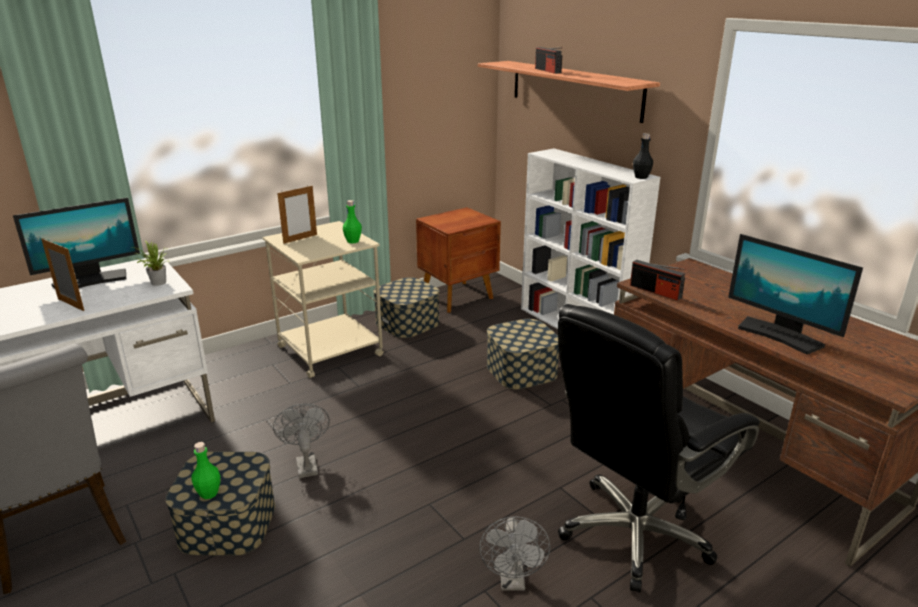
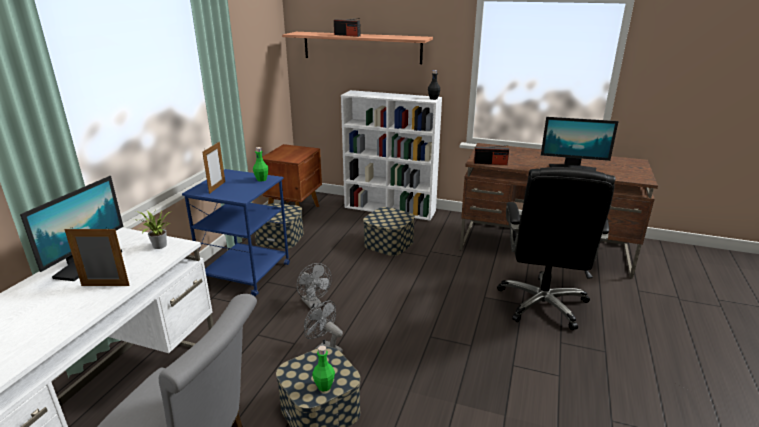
camera: 35 degrees left, 0 degrees up
(331, 350) = (246, 272): beige cart -> blue cart
(513, 581) = (519, 353): grey fan -> grey fan (314, 304)

